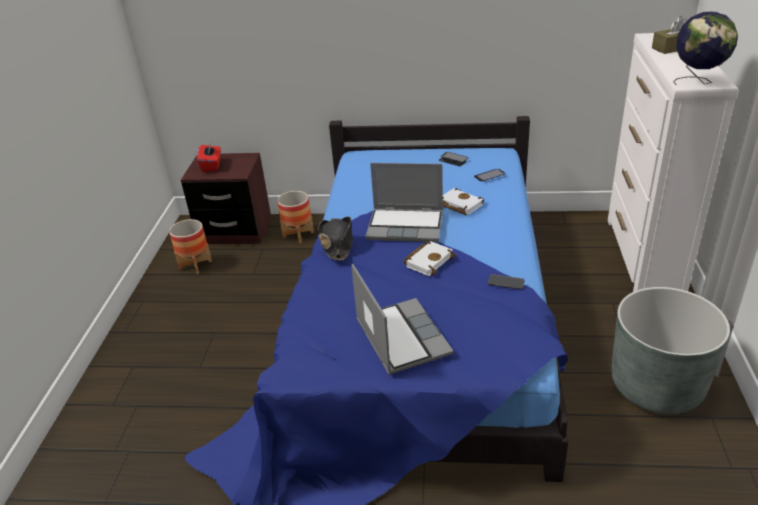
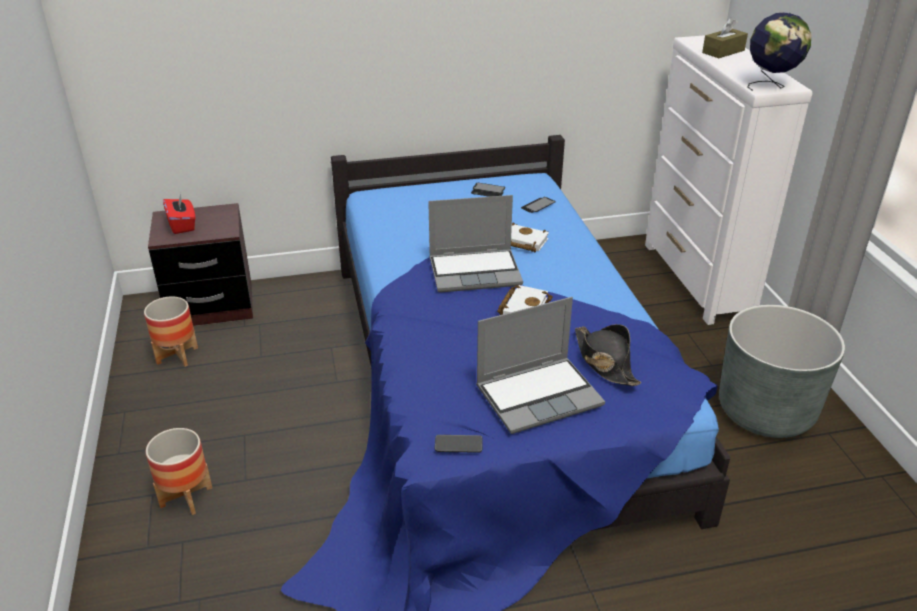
camera: 20 degrees left, 0 degrees up
(298, 234) = (298, 301): planter -> planter (186, 497)
(337, 243) = (407, 301): black hat -> black hat (604, 361)
(400, 337) = (539, 395): laptop -> laptop turned 105 degrees clockwise
(506, 282) = (619, 320): phone -> phone (458, 444)

